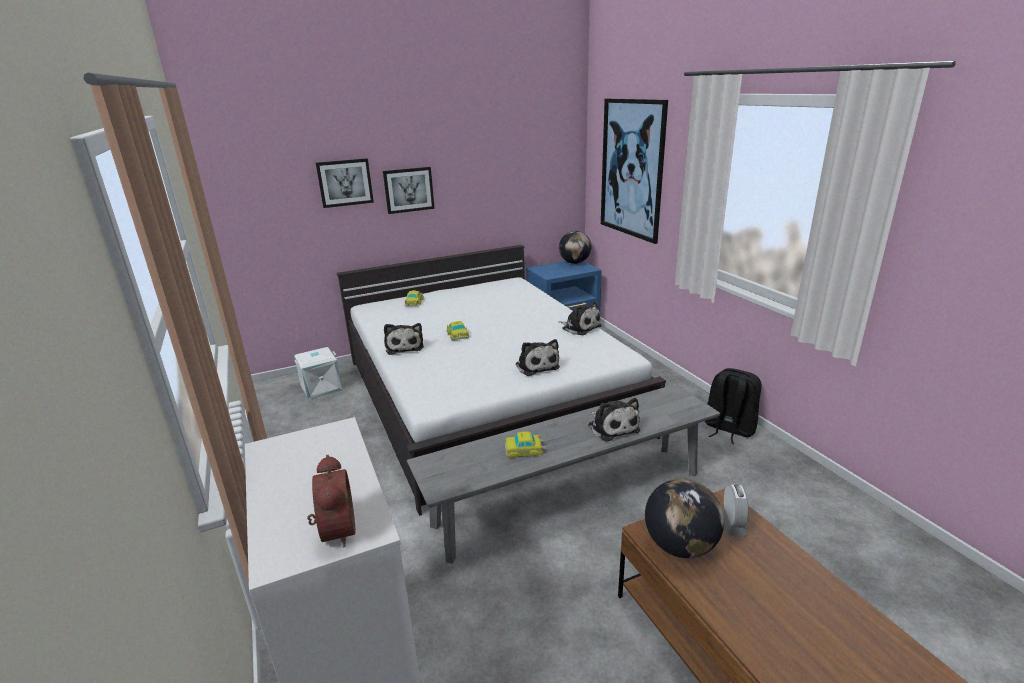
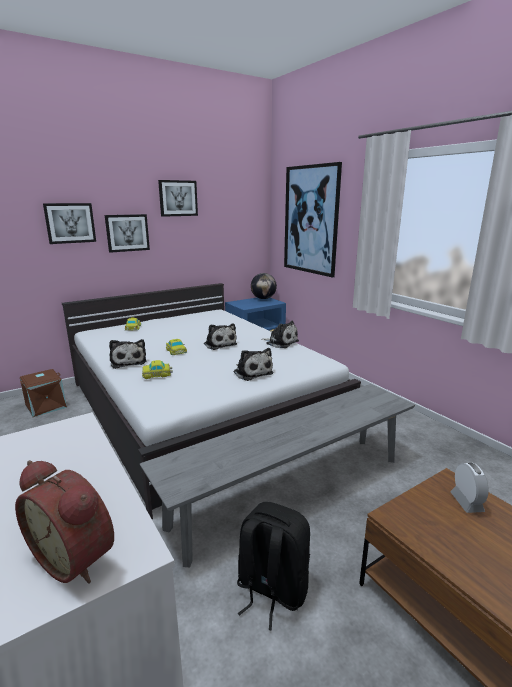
camera: 10 degrees left, 5 degrees down
(321, 387) = (46, 406): white storage box -> brown storage box
(334, 531) = (77, 556): alarm clock -> alarm clock turned 150 degrees clockwise
(468, 145) = (178, 198): none -> picture
(524, 450) = (255, 446): toy car -> toy car (157, 374)
(612, 427) = (329, 421): plush toy -> plush toy (219, 344)
(680, 546) = (428, 528): globe -> none
(728, 429) = (407, 422): black backpack -> black backpack (271, 590)

